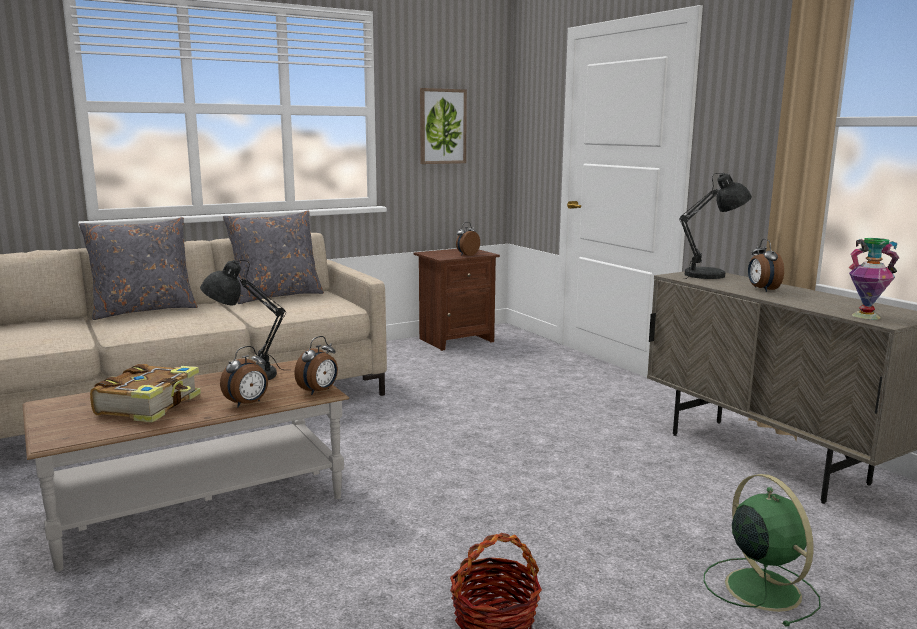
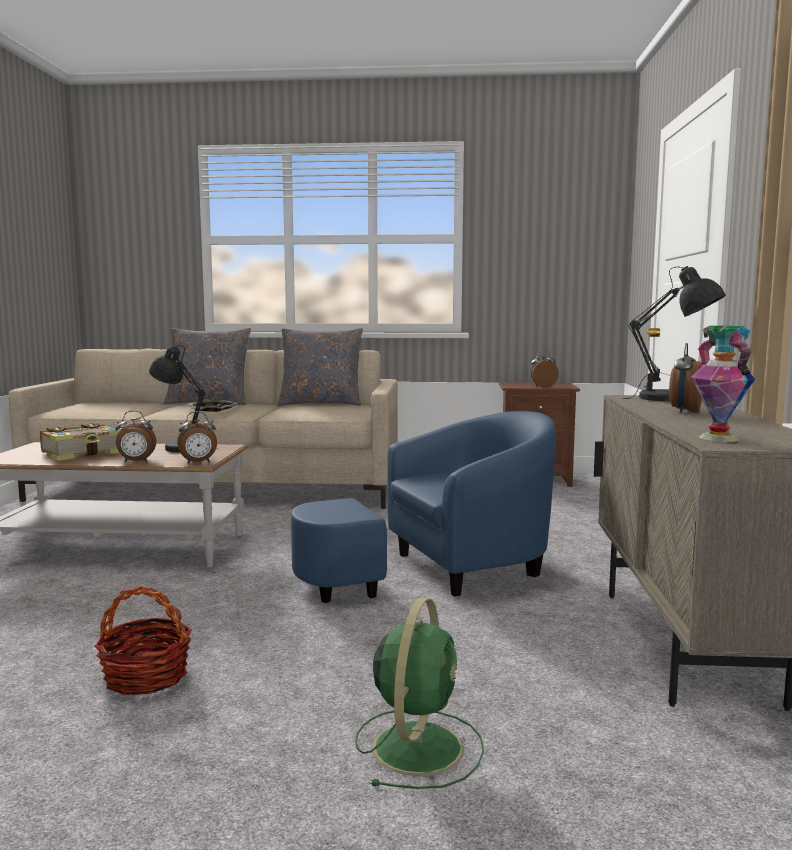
camera: 35 degrees right, 5 degrees down
(183, 320) = (213, 409): none -> tray
(442, 126) = (540, 252): picture -> none
(537, 446) = (441, 572): none -> blue armchair

